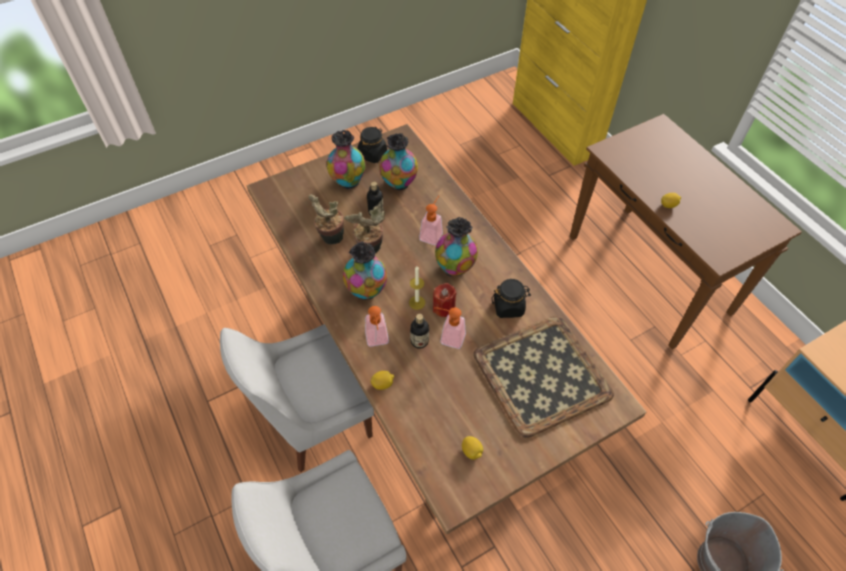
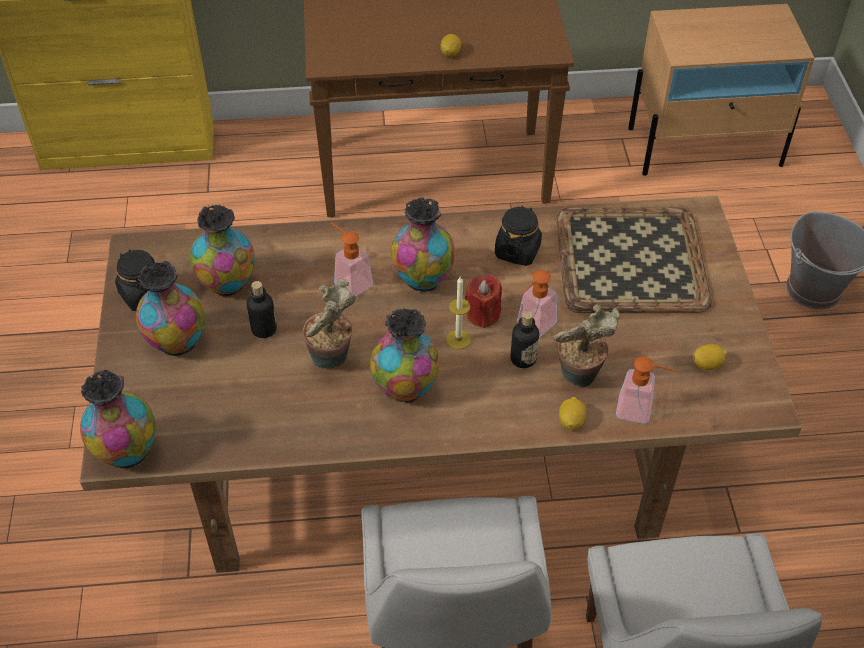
camera: 65 degrees left, 5 degrees down
(270, 193) = (126, 452): none -> vase
(330, 238) = (279, 401): potted plant -> potted plant (579, 379)
(377, 341) = (499, 404): soap dispenser -> soap dispenser (641, 411)

